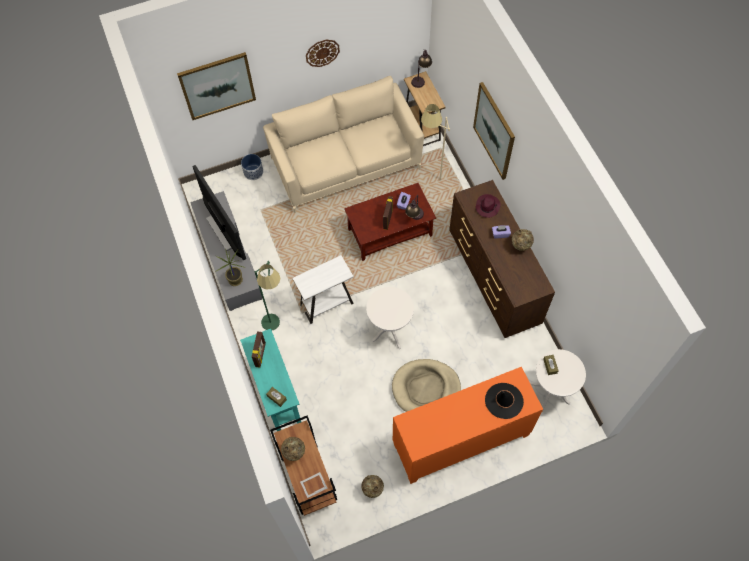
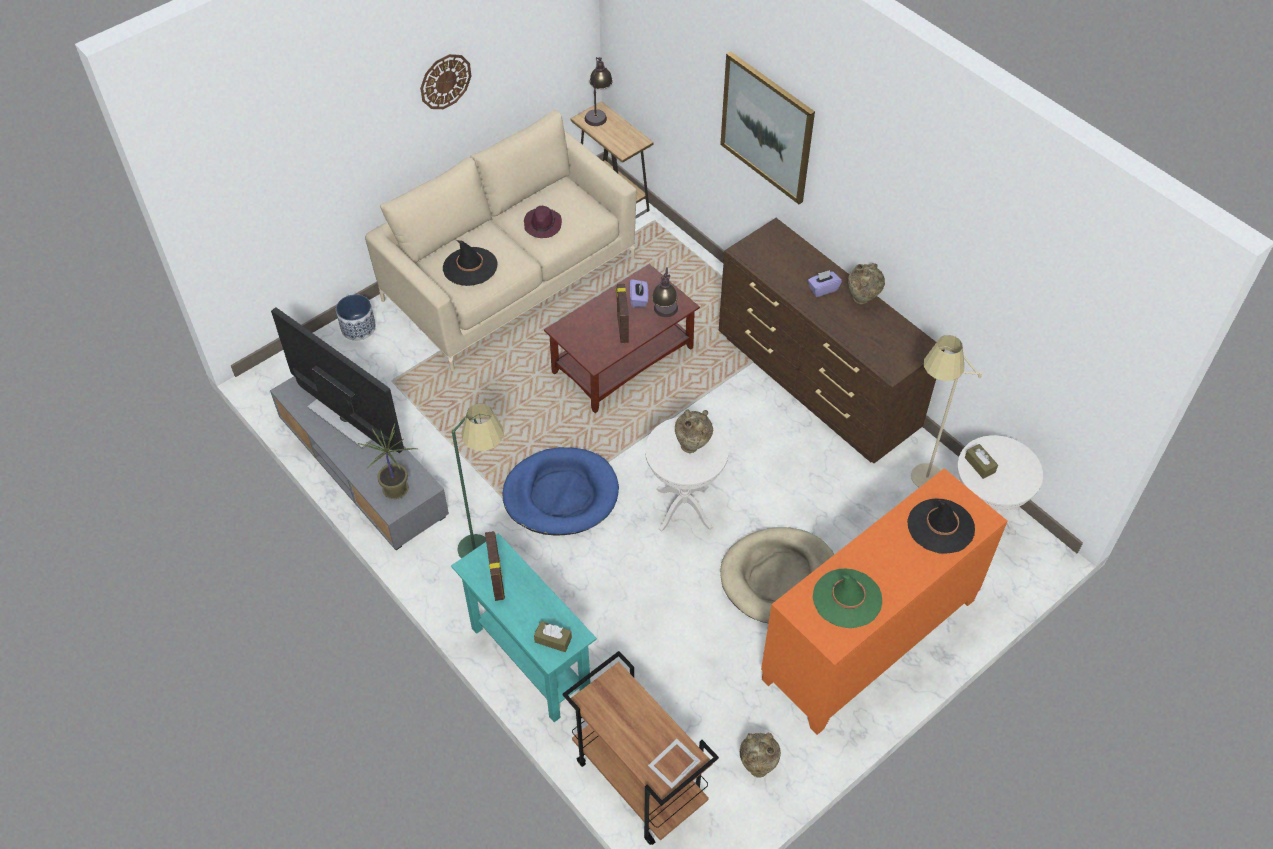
camera: 20 degrees left, 10 degrees down
(217, 86) = (285, 163): picture -> none
(294, 453) = (619, 722): beige vase -> beige vase (692, 446)
(315, 159) = (470, 267): none -> black hat
(326, 304) = (561, 494): white side table -> blue dog bed
(433, 183) = (662, 272): beige floor lamp -> beige floor lamp (917, 485)
(434, 426) = (847, 598): none -> green hat
(487, 206) = (785, 256): purple hat -> purple hat (542, 224)

